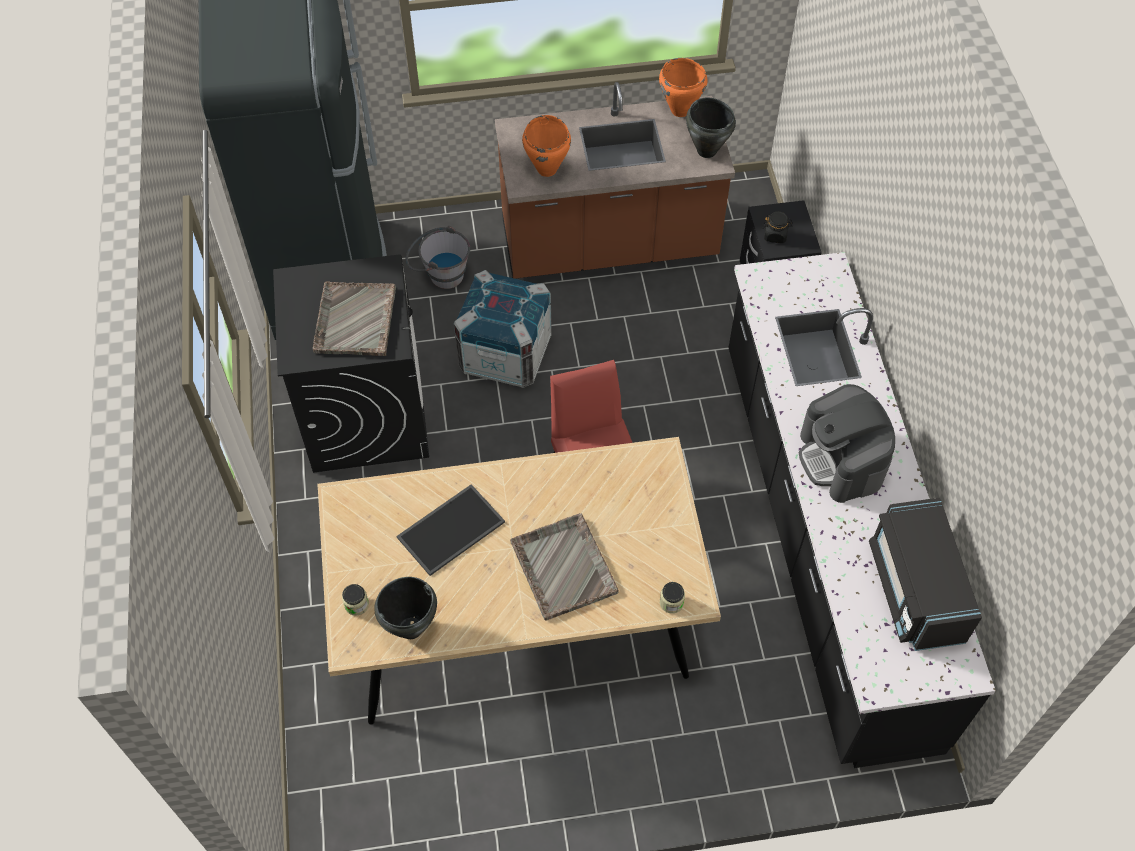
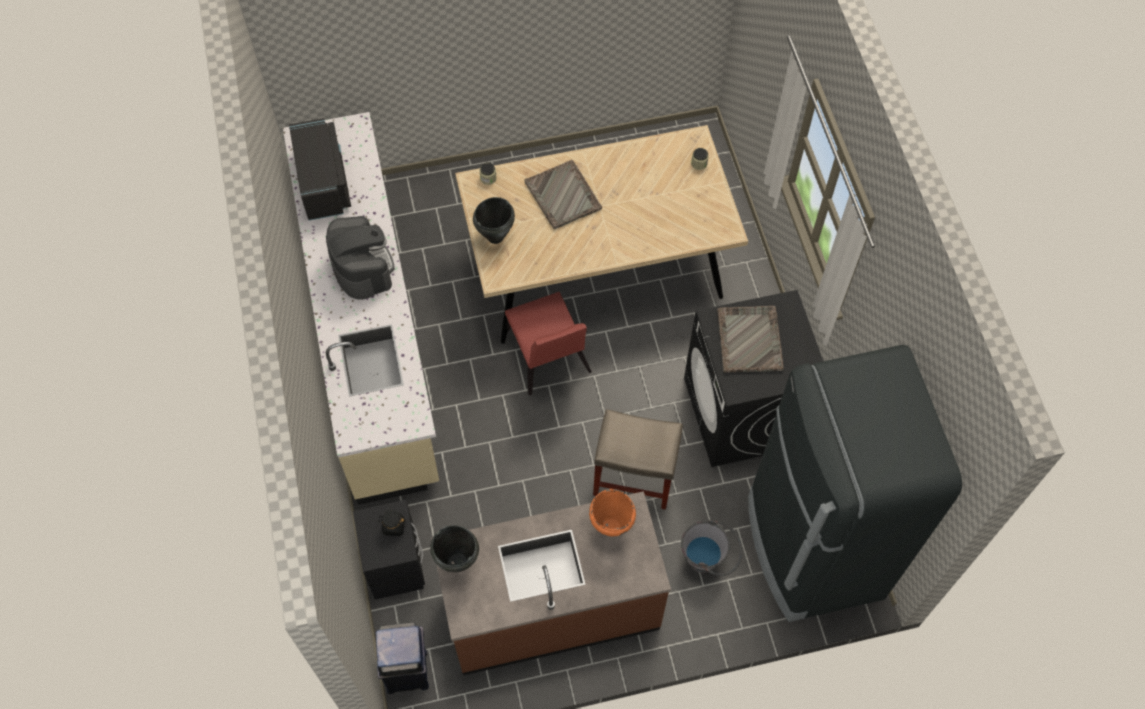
camera: 175 degrees right, 5 degrees up
(410, 628) = (660, 152): black cooking pot -> black cooking pot (496, 237)
(451, 528) = (645, 216): tray -> none
(505, 354) = (635, 477): crate -> beige stool
(680, 111) = (484, 614): orange cooking pot -> none
(752, 203) = (408, 671): none -> blue trash can
(823, 539) = (371, 334): black counter -> beige counter

